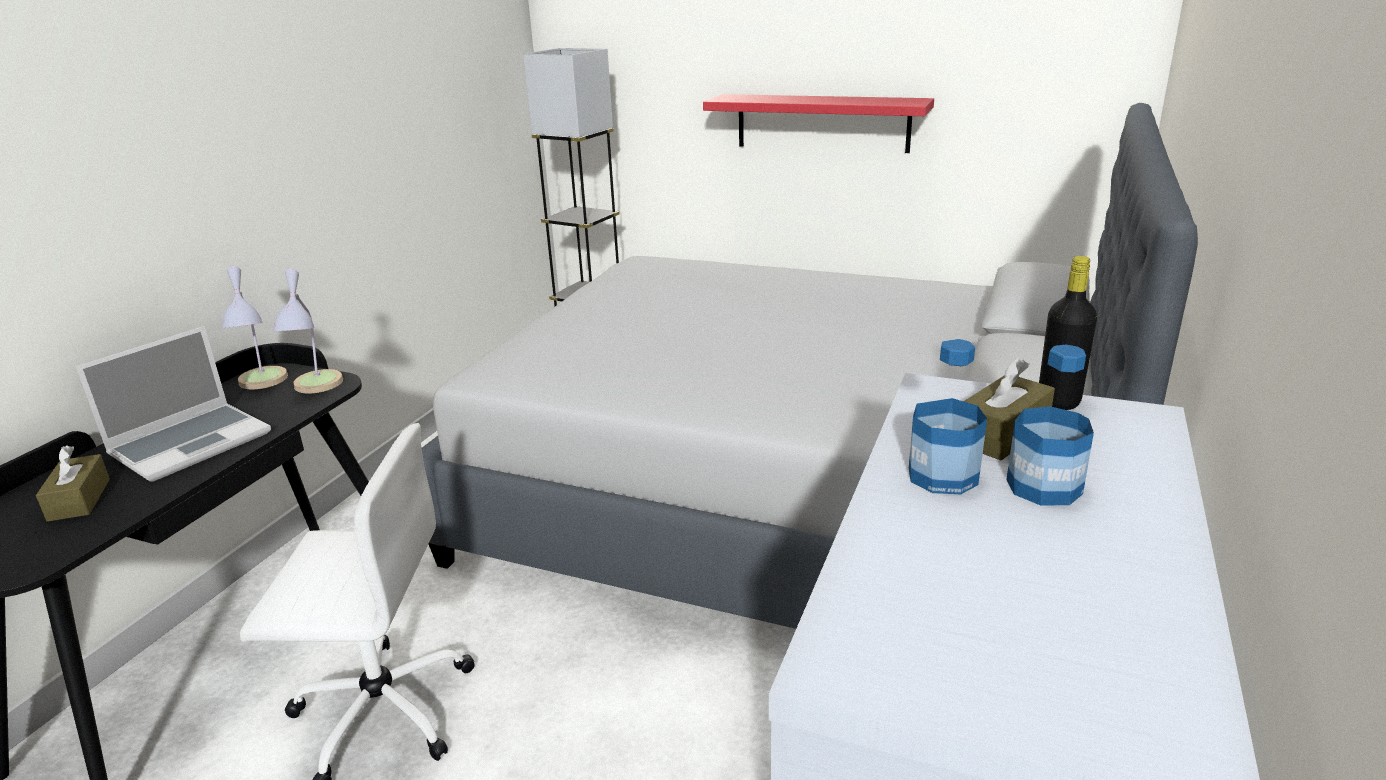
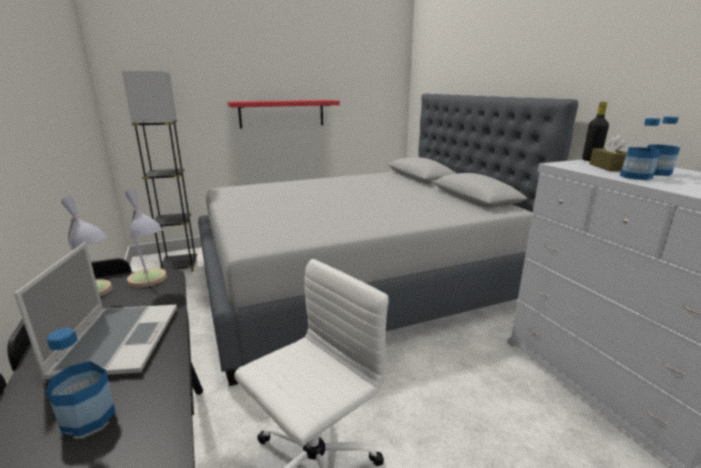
camera: 45 degrees left, 5 degrees down
(79, 500) = (88, 417): brown tissue box -> bottle

